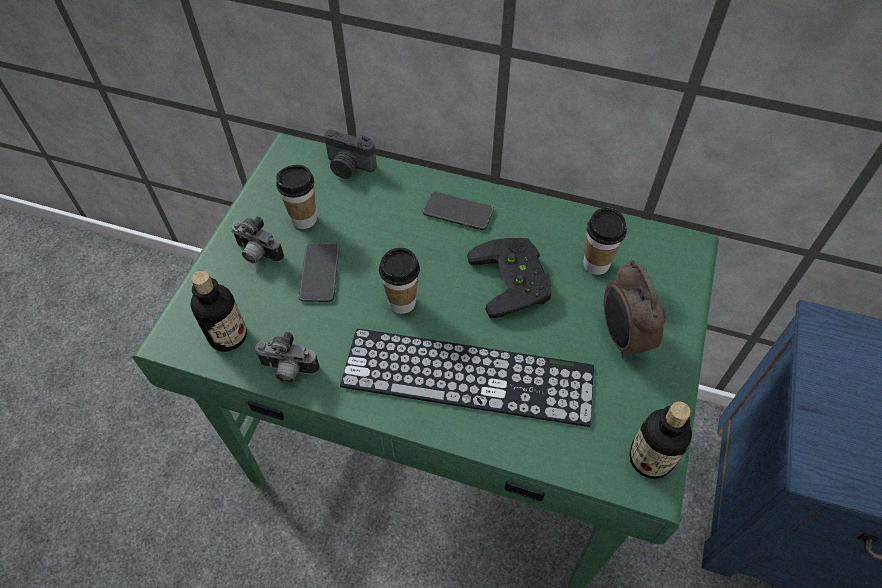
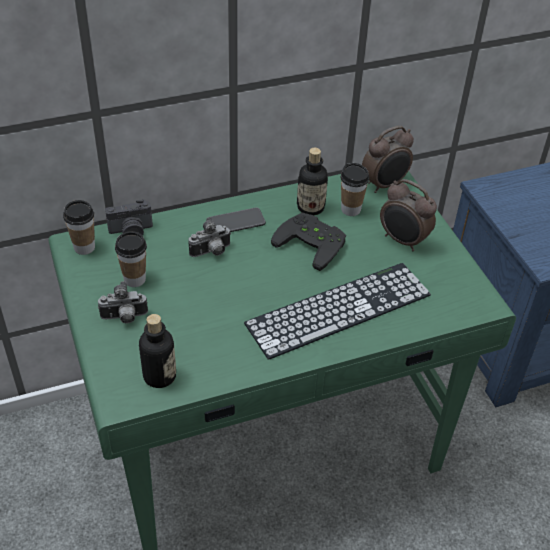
camera: 40 degrees left, 10 degrees down
(288, 371) = (224, 371): camera -> camera (211, 252)
(319, 273) = (182, 305): phone -> none
(402, 302) = (256, 292): cup -> cup (84, 247)
(650, 459) = (474, 292): bottle -> bottle (310, 207)
(666, 255) = (385, 185): none -> alarm clock

